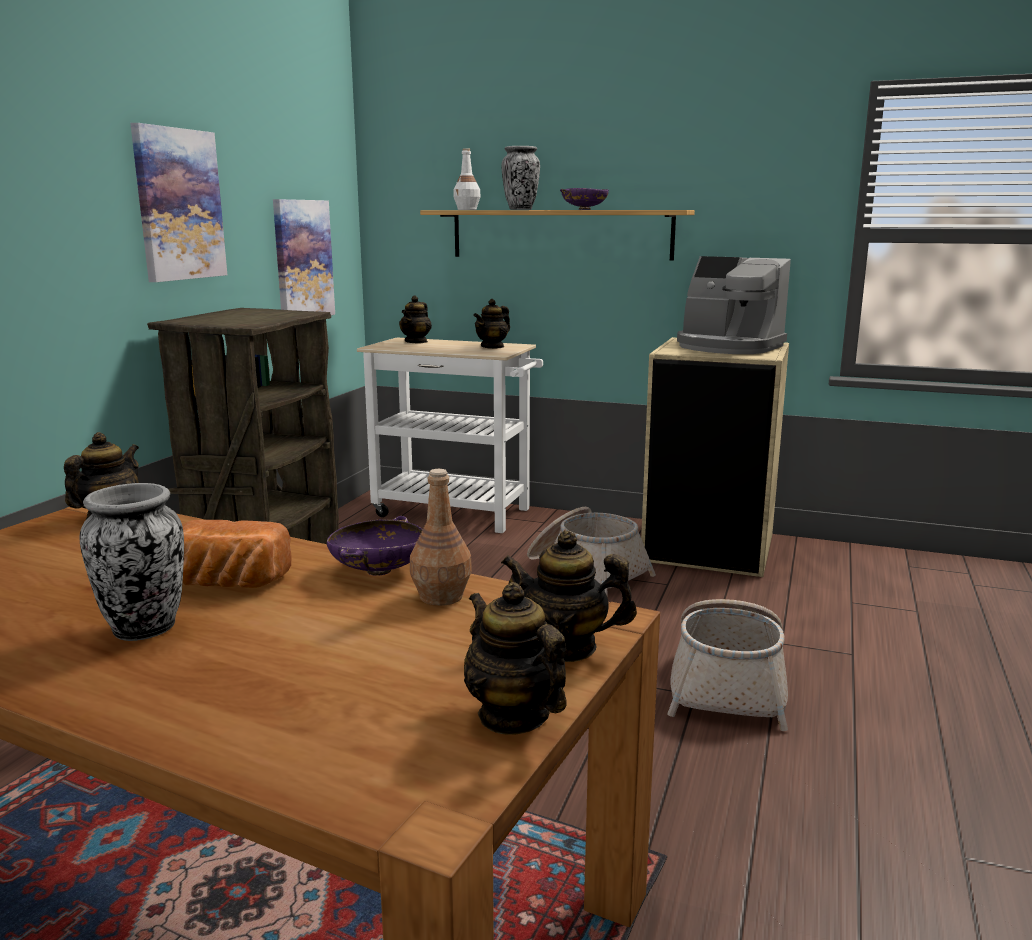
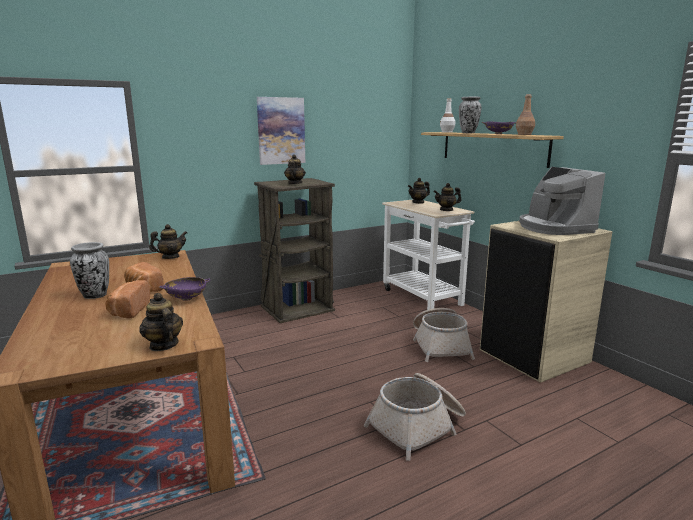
camera: 40 degrees right, 0 degrees up
(302, 260) = (361, 156): picture -> none
(319, 626) = (128, 310): none -> bread
(442, 596) = (179, 314): brown bottle -> brown bottle (524, 134)
(513, 715) = (96, 358): teapot -> teapot (294, 183)

